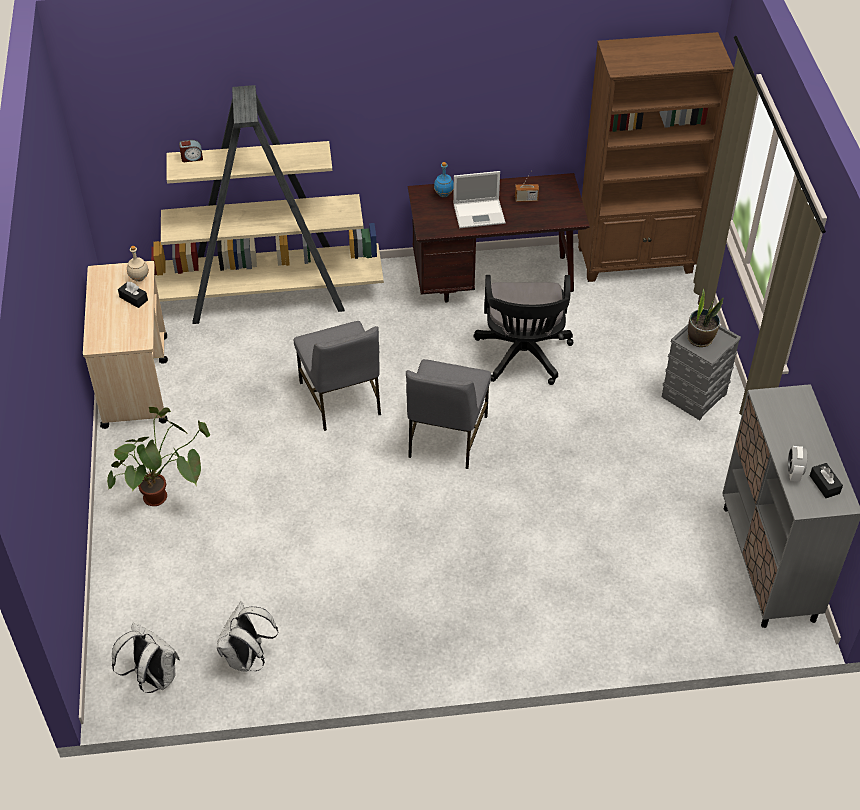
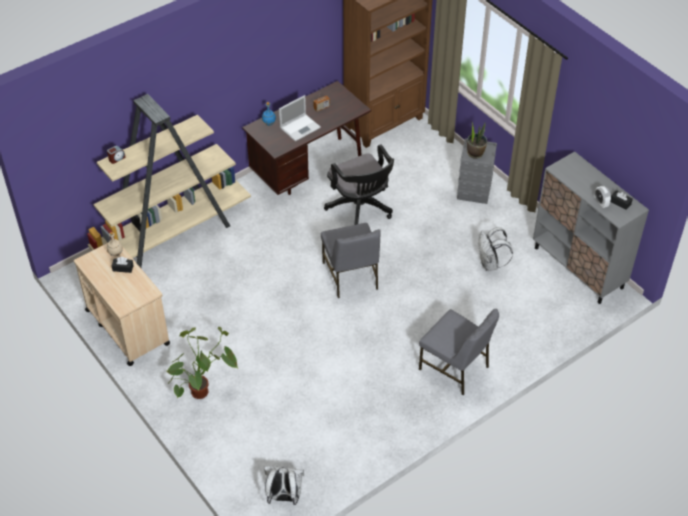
camera: 30 degrees left, 0 degrees up
(247, 658) = (332, 458): white backpack -> white backpack (490, 264)
(341, 399) = (270, 281): grey chair -> grey chair (455, 368)

